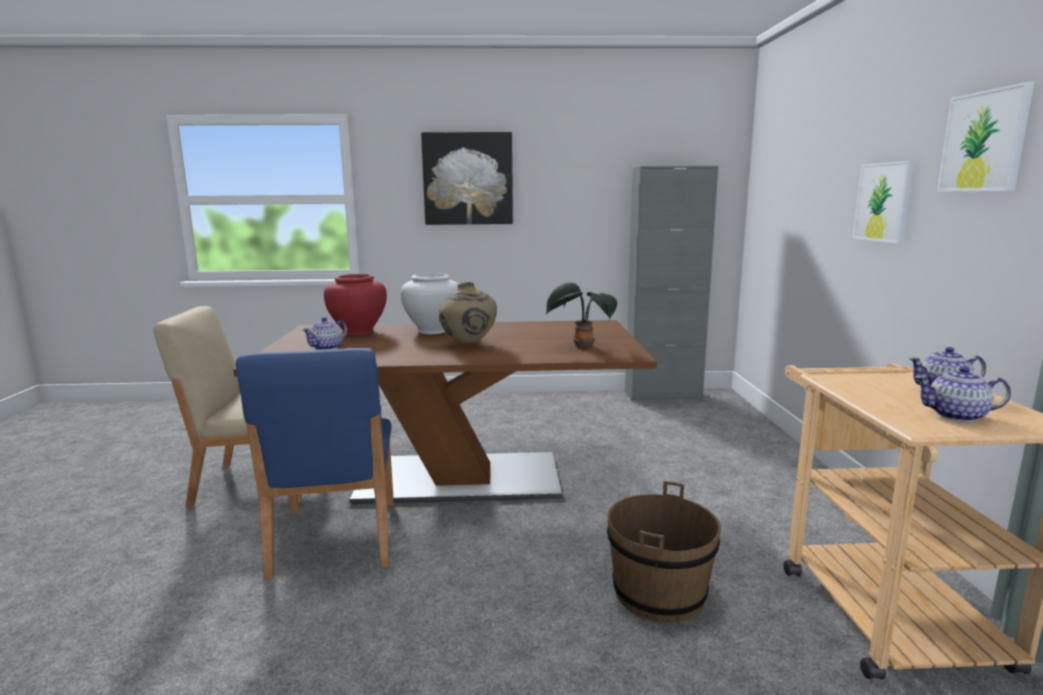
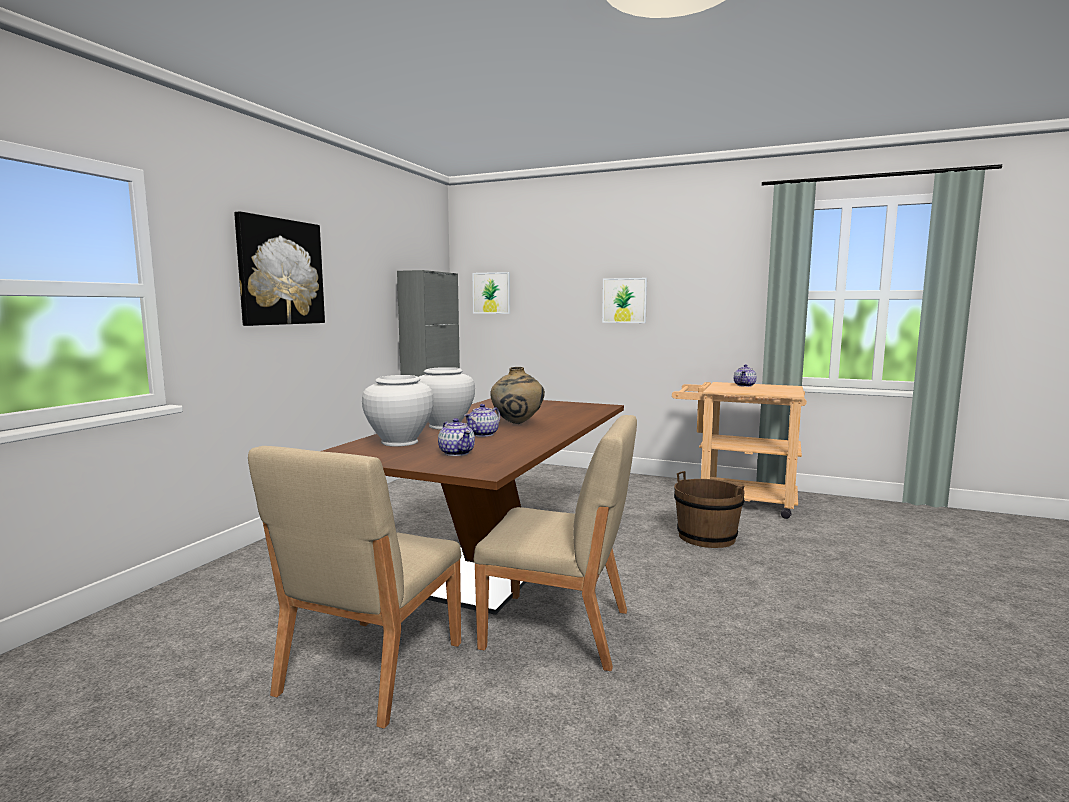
camera: 65 degrees left, 5 degrees down
(334, 538) = (558, 630): blue chair -> beige chair
(358, 332) = (399, 442): red vase -> white vase
(581, 346) = (565, 409): potted plant -> none
(957, 416) = (778, 389): teapot -> teapot (483, 434)
(984, 141) = (695, 270): picture -> picture (491, 293)

